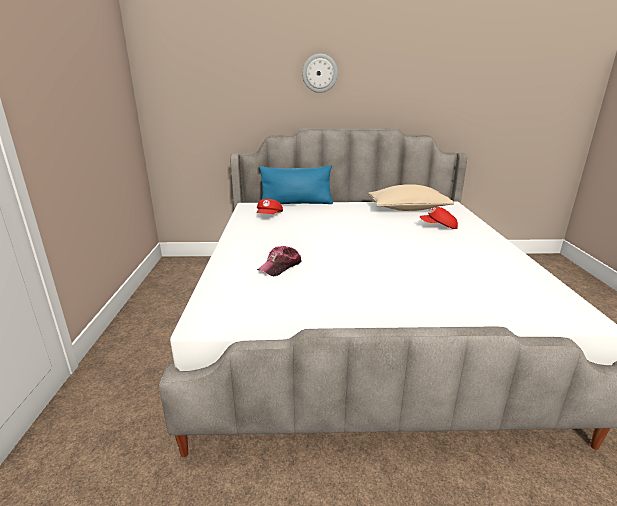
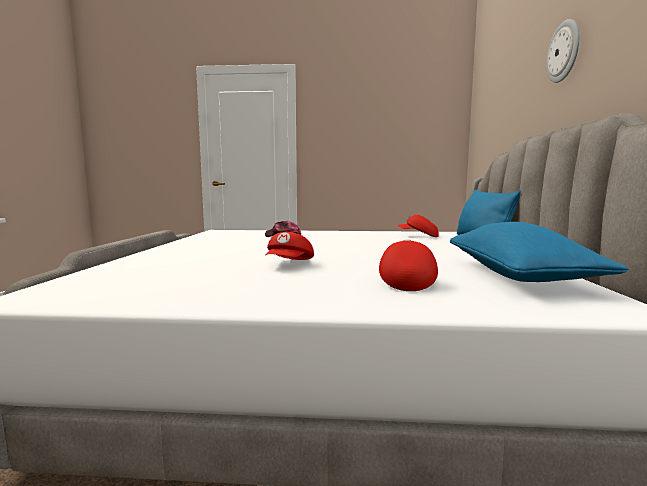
camera: 95 degrees right, 15 degrees down
(408, 209) = (517, 276): beige pillow -> blue pillow
(419, 253) = (290, 264): none -> red cap

